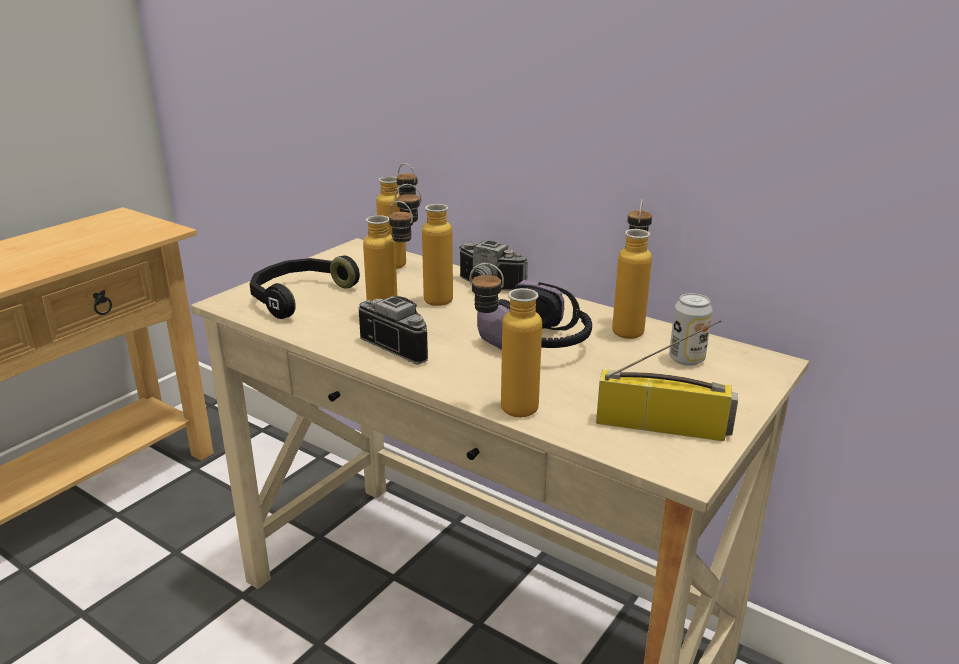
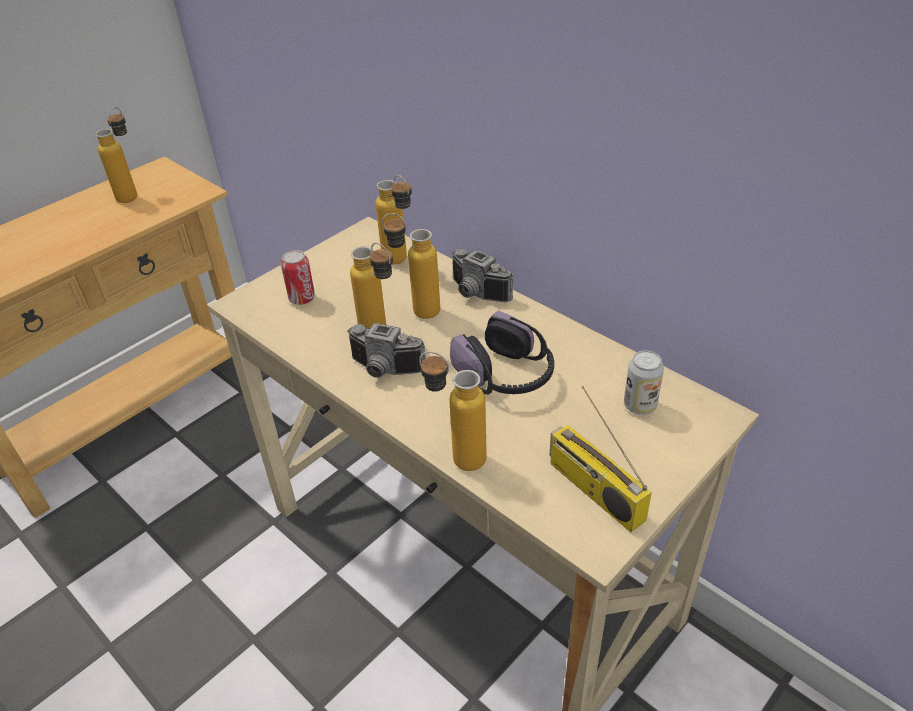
camera: 10 degrees right, 15 degrees up
(298, 296) = (302, 299): black headphones -> can
(403, 345) = (384, 370): camera -> camera turned 150 degrees clockwise
(628, 327) = (596, 357): bottle -> bottle (132, 194)
(663, 425) = (593, 490): radio -> radio turned 150 degrees counterclockwise

